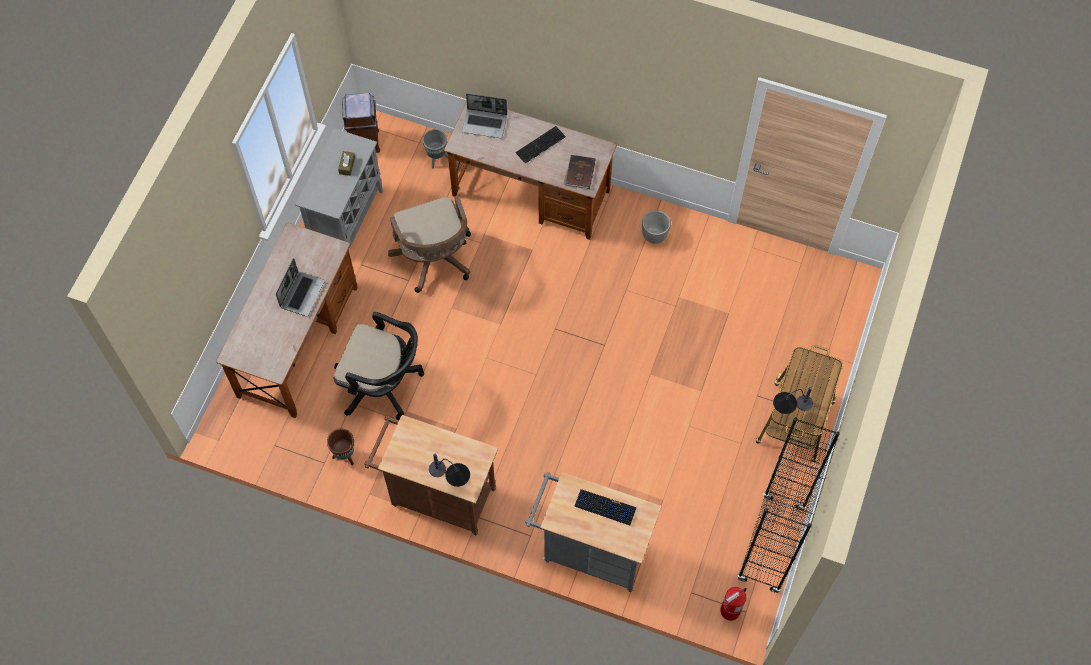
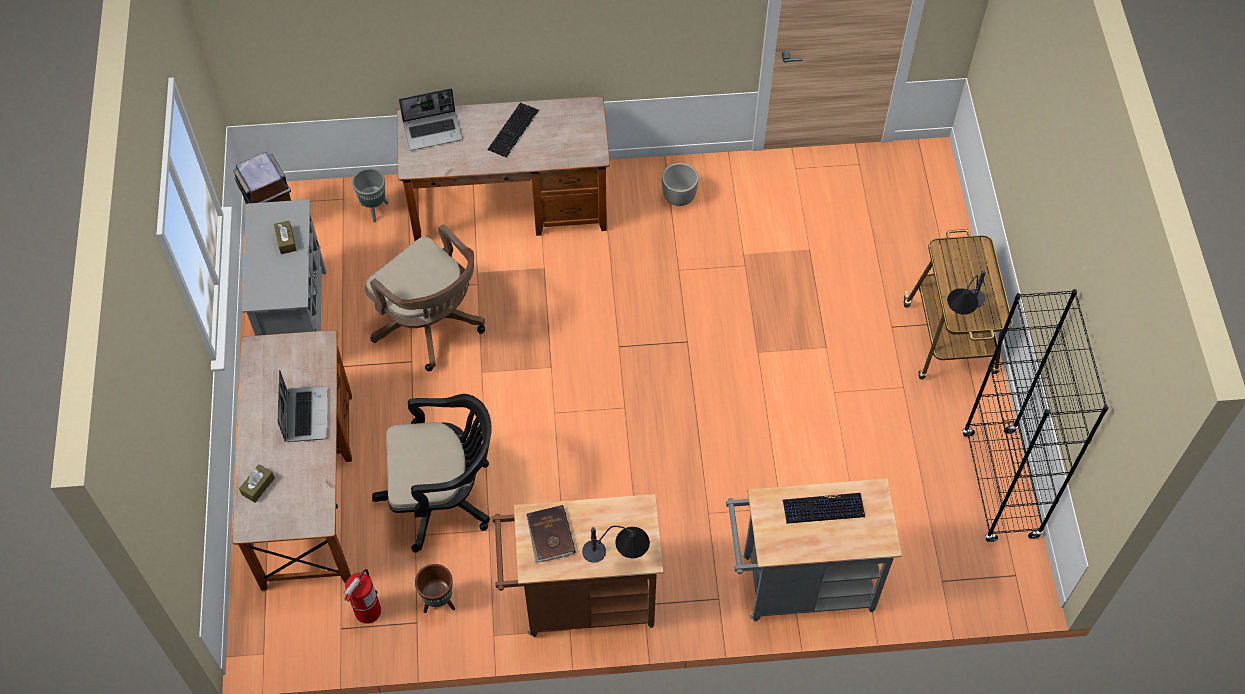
camera: 25 degrees left, 5 degrees down
(249, 330) = (258, 486): none -> brown tissue box
(579, 173) = (576, 144): brown book -> brown book (550, 535)
(730, 611) = (997, 582): fire extinguisher -> fire extinguisher (368, 611)

